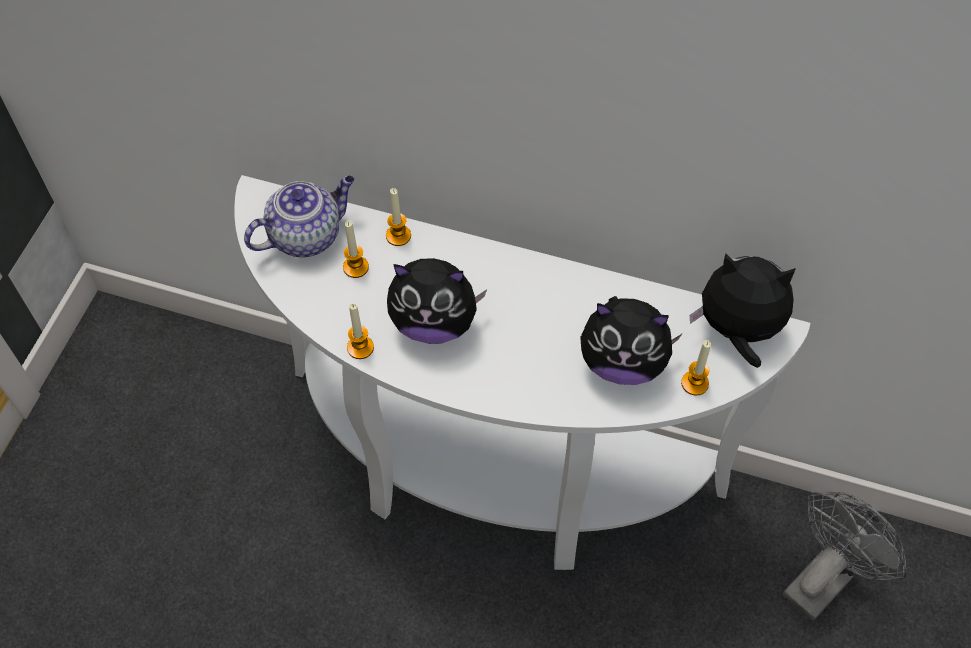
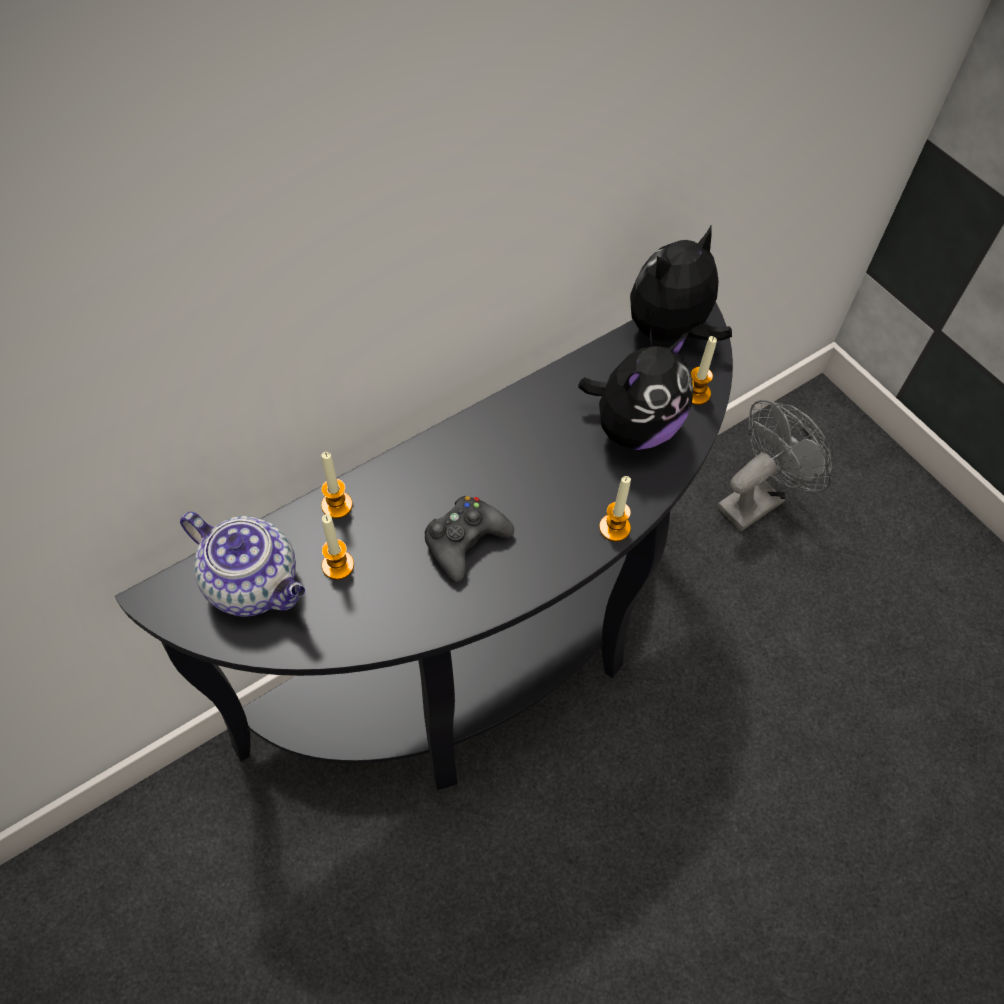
camera: 55 degrees left, 0 degrees up
(306, 235) = (255, 584): teapot -> teapot turned 120 degrees clockwise
(360, 347) = (436, 623): candle -> candle (614, 528)
(434, 323) = (465, 541): plush toy -> black game controller
(490, 475) = (486, 666): white console table -> black console table
(823, 577) = (757, 498): grey fan -> grey fan turned 60 degrees clockwise

